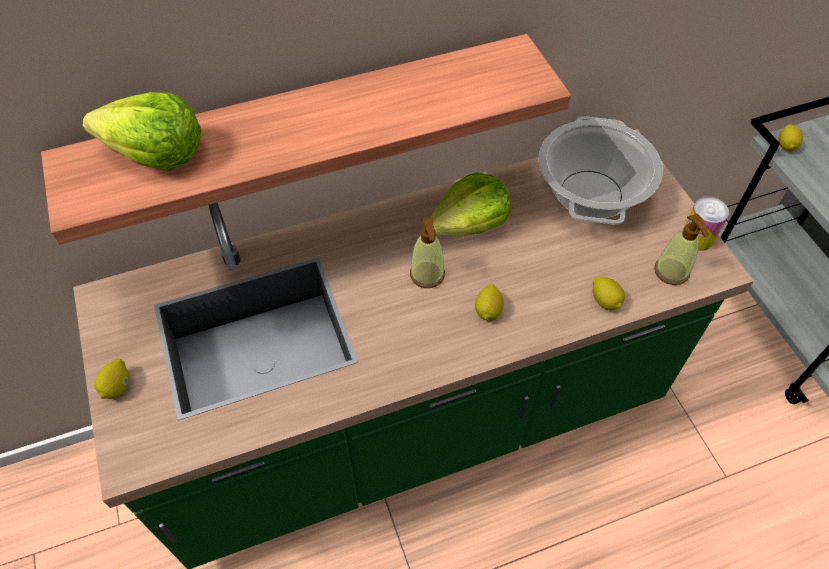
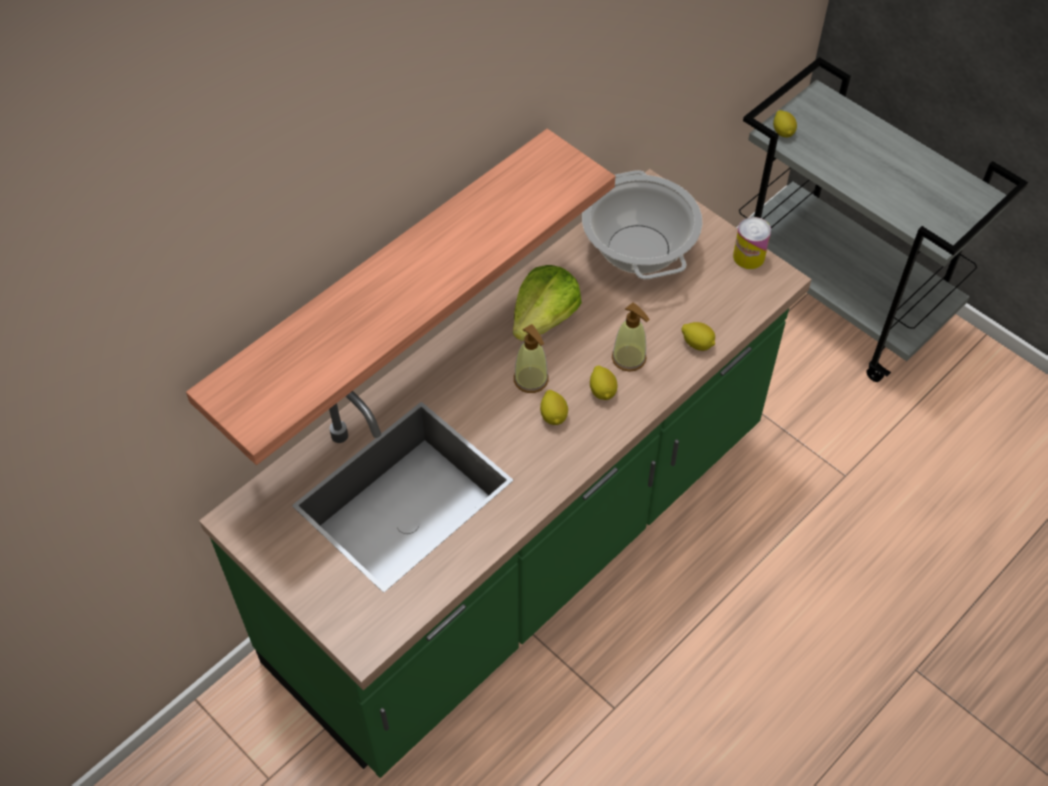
camera: 25 degrees left, 0 degrees up
(117, 387) = (308, 588): lemon -> lemon (553, 416)
(156, 155) = (295, 356): lettuce -> none
(671, 272) = (741, 296): soap dispenser -> soap dispenser (629, 358)

